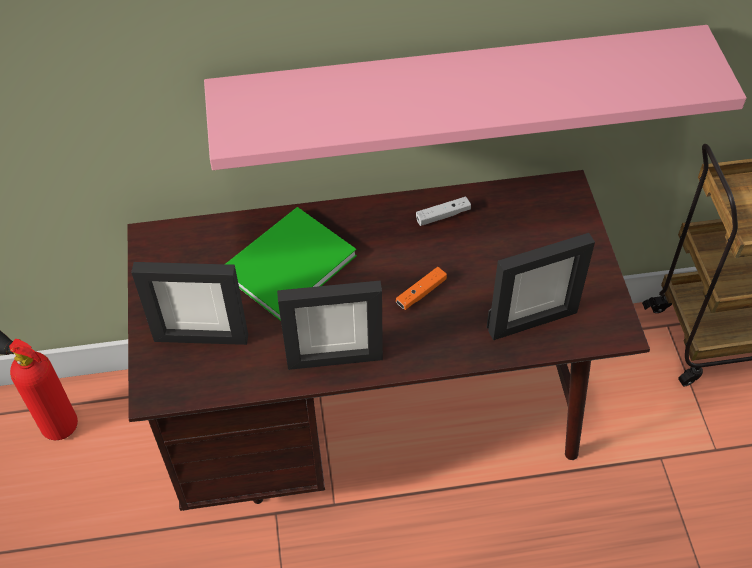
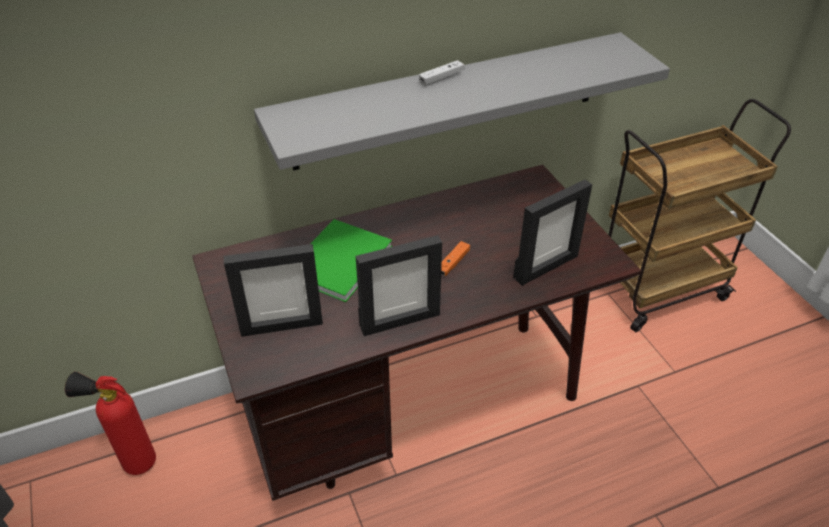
camera: 15 degrees left, 10 degrees down
(443, 215) = (450, 209): white game controller -> white game controller (441, 78)
(458, 87) = (449, 100): pink shelf -> grey shelf

